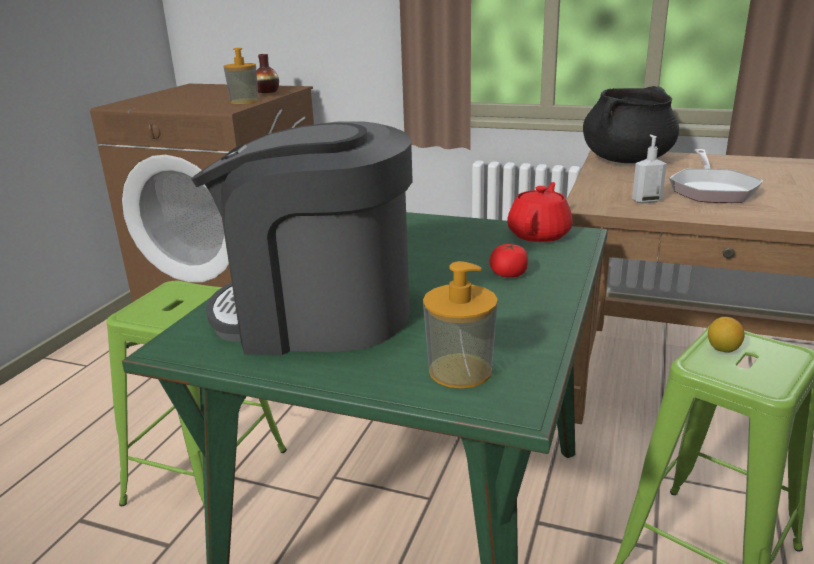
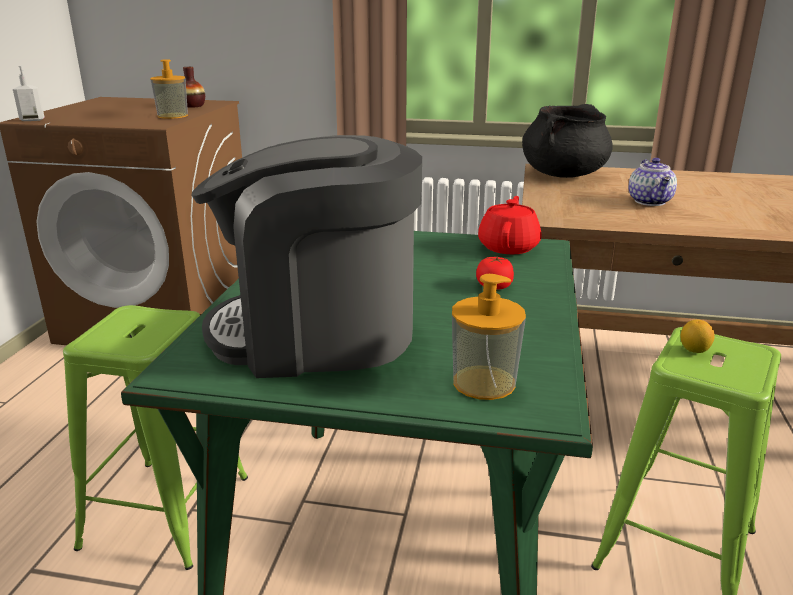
camera: 10 degrees left, 0 degrees up
(646, 201) = (596, 213): soap dispenser -> soap dispenser (32, 120)
(711, 190) = (651, 202): frying pan -> teapot

